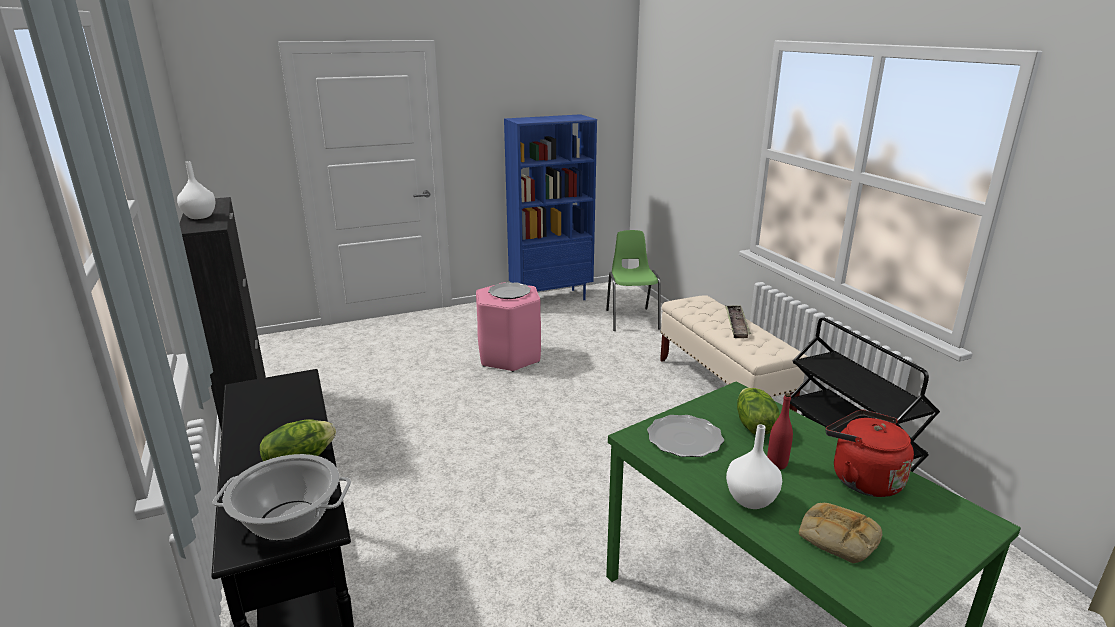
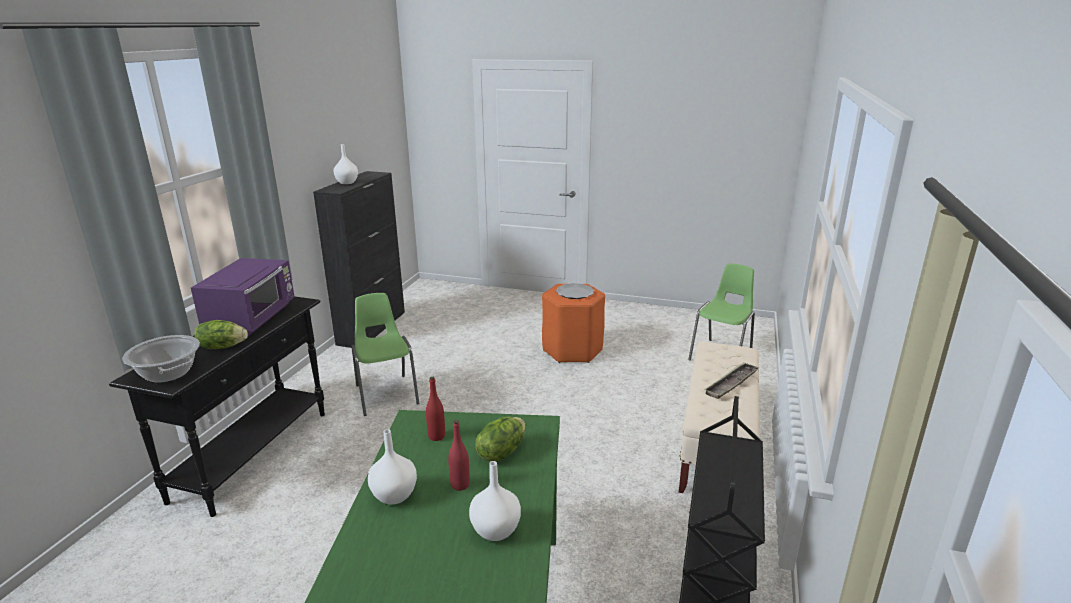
camera: 40 degrees right, 0 degrees up
(272, 418) = (253, 319): none -> purple microwave
(379, 471) = (386, 394): none -> green chair
(509, 357) = (572, 350): pink stool -> orange stool
(551, 299) = (674, 315): blue bookcase -> none
(685, 439) = (436, 436): plate -> red bottle
(837, 537) = (393, 552): bread -> none
(861, 479) = (496, 530): red kettle -> white vase

